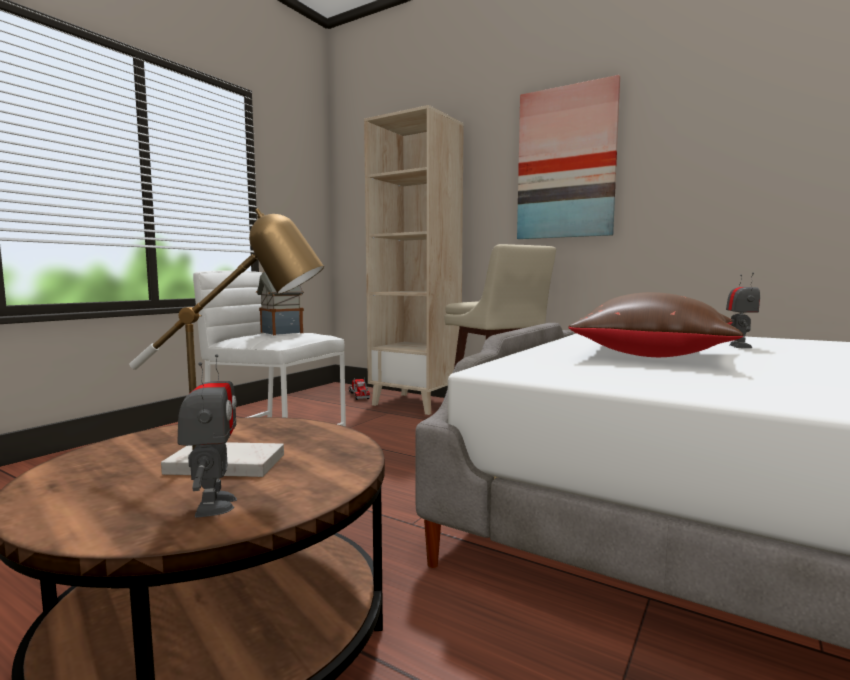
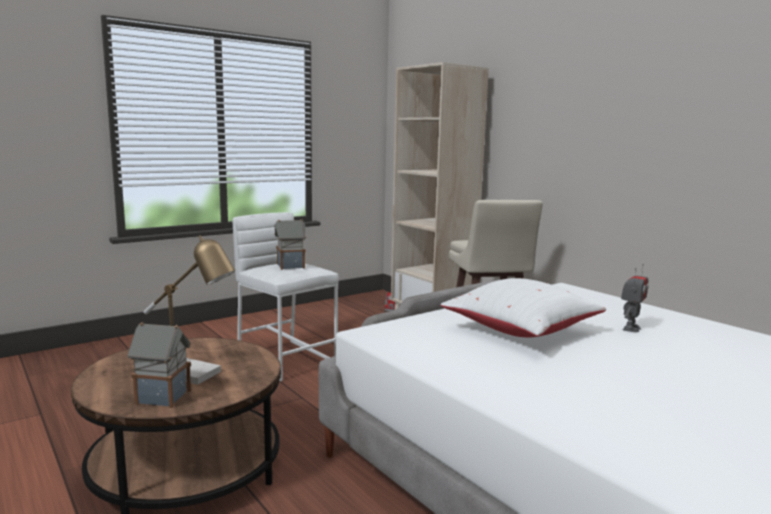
camera: 20 degrees right, 5 degrees up
(213, 505) = (162, 397): toy robot -> toy house
(566, 163) = (572, 115): picture -> none
(654, 355) = (522, 331): brown pillow -> white pillow

